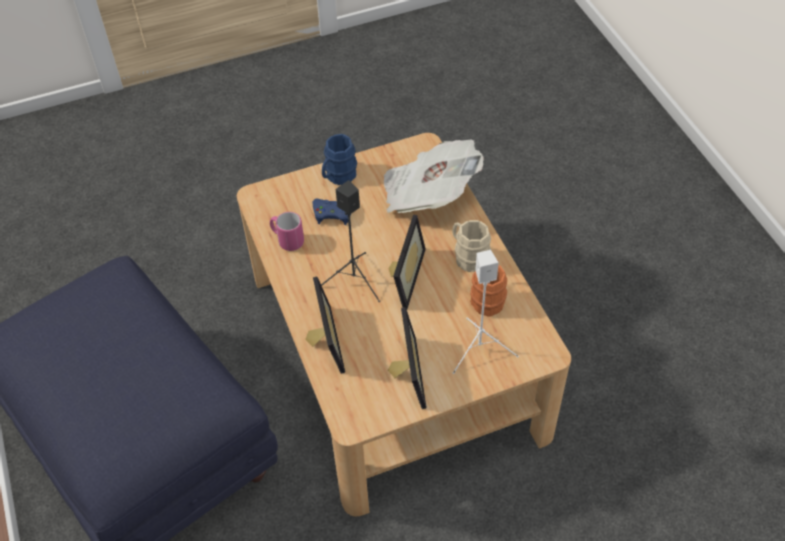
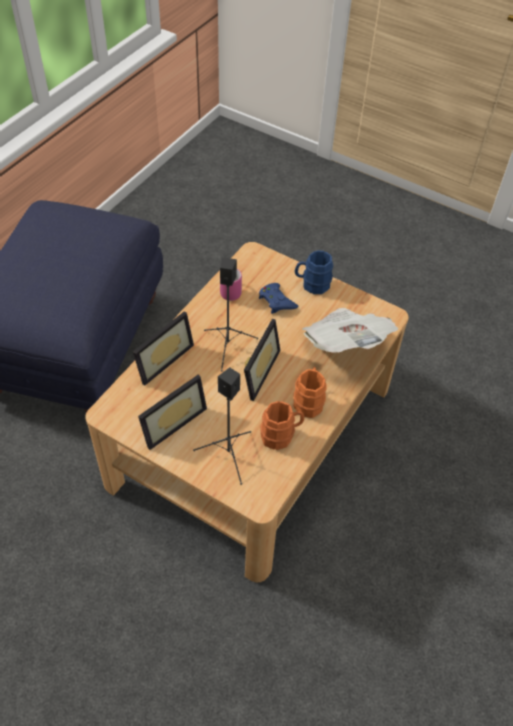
camera: 50 degrees right, 0 degrees up
(402, 276) = (255, 371): picture frame -> picture frame turned 45 degrees counterclockwise
(468, 256) = (309, 401): beige mug -> orange mug
(480, 349) = (229, 455): white speaker -> black speaker

